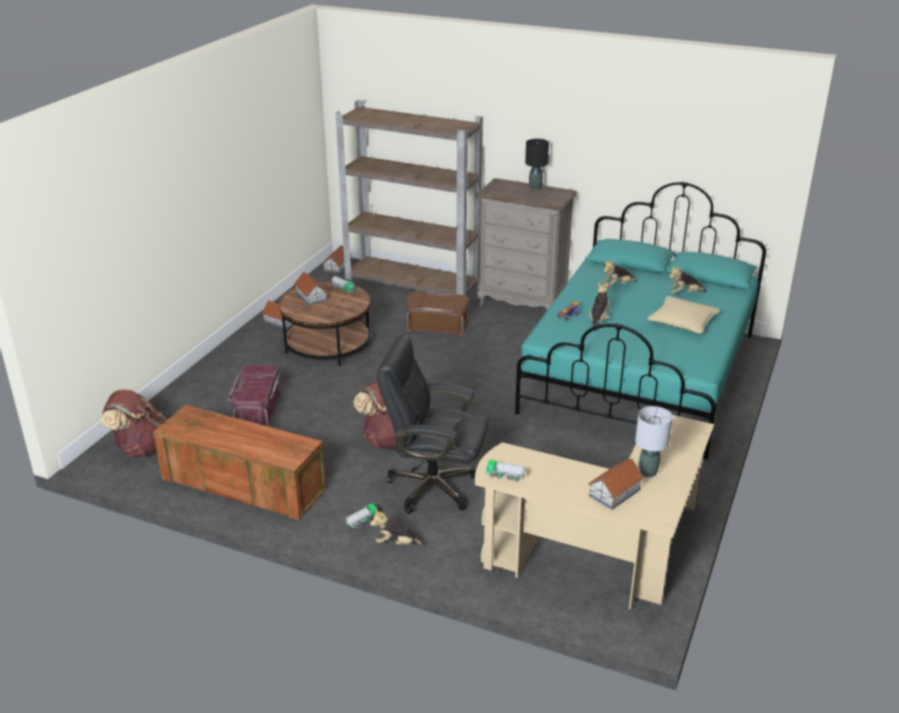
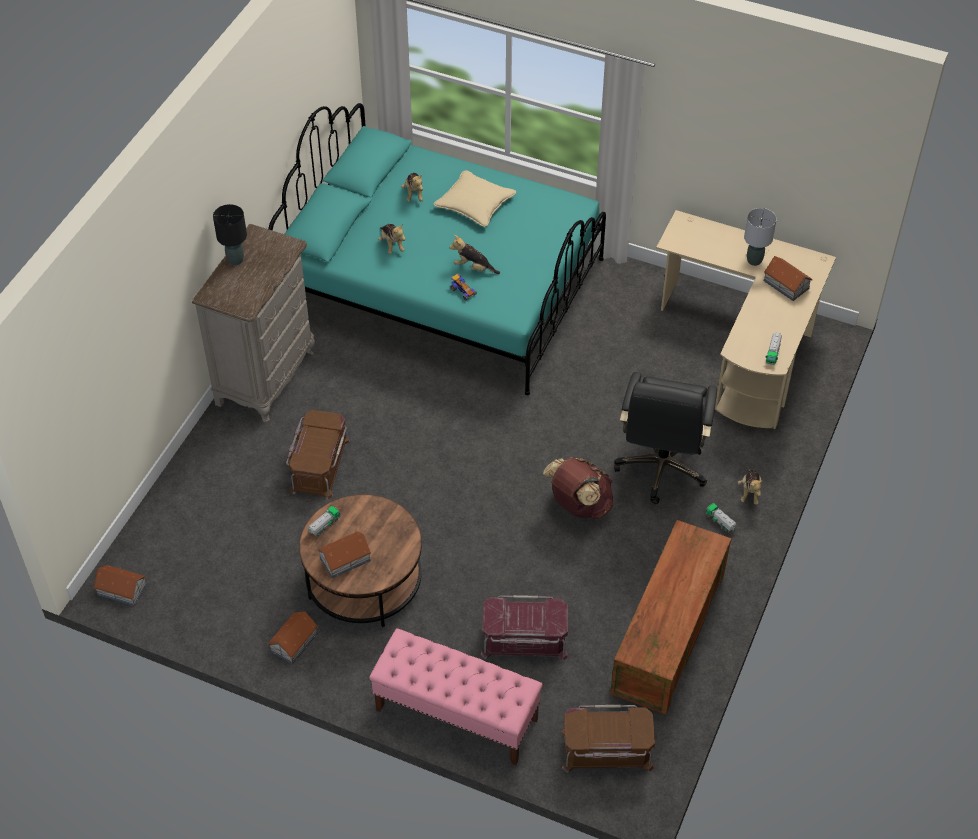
camera: 90 degrees left, 20 degrees up
(141, 448) = (606, 750): brown backpack -> brown storage box
(200, 382) = (456, 714): none -> pink bench
(412, 281) = (185, 494): brown bookcase -> none

